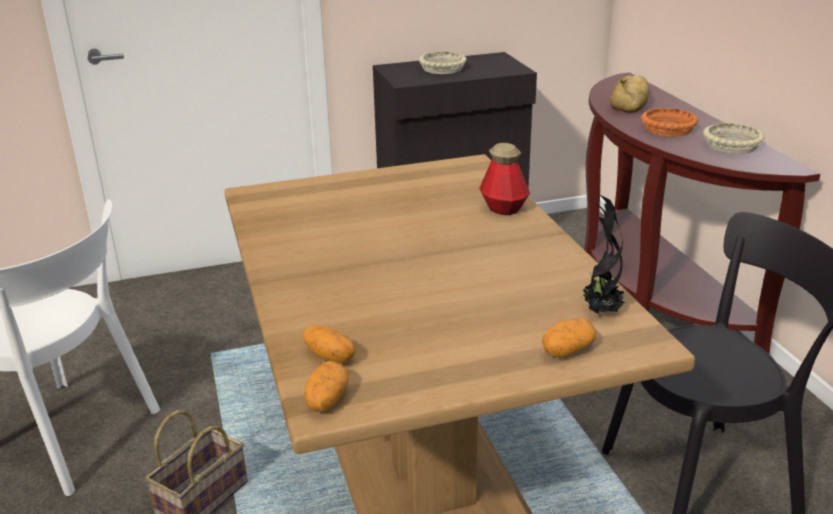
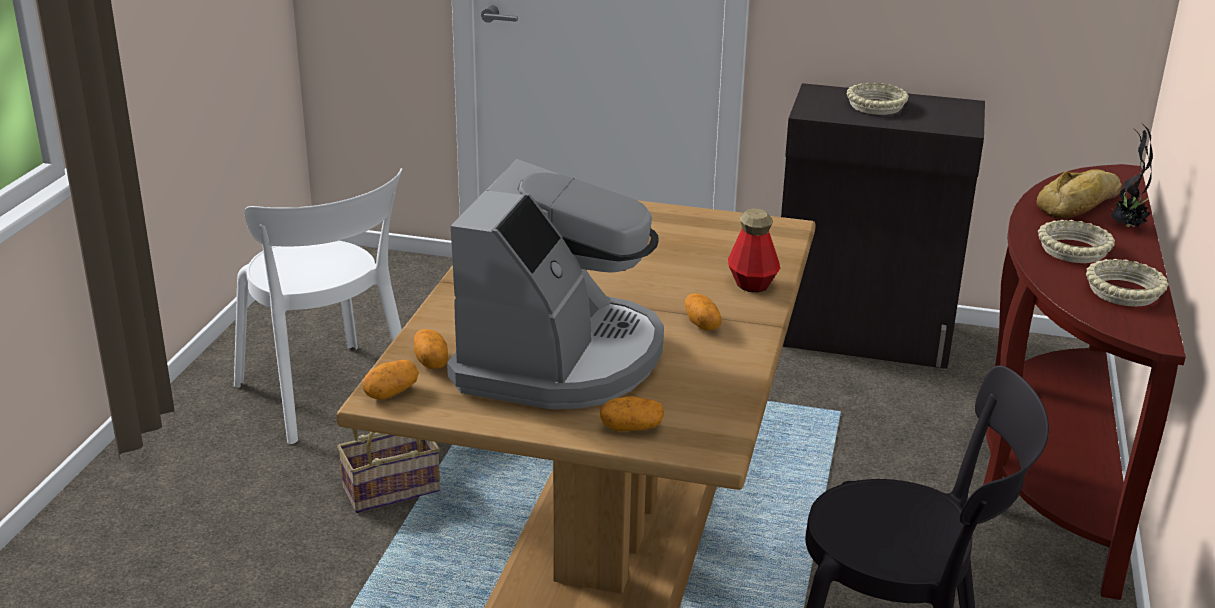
camera: 30 degrees right, 0 degrees up
(437, 313) = (560, 358): none -> coffee machine
(509, 249) = (702, 324): none -> potato
(600, 311) = (708, 407): potted plant -> potted plant (1127, 226)
(667, 129) = (1072, 250): orange bowl -> beige bowl

